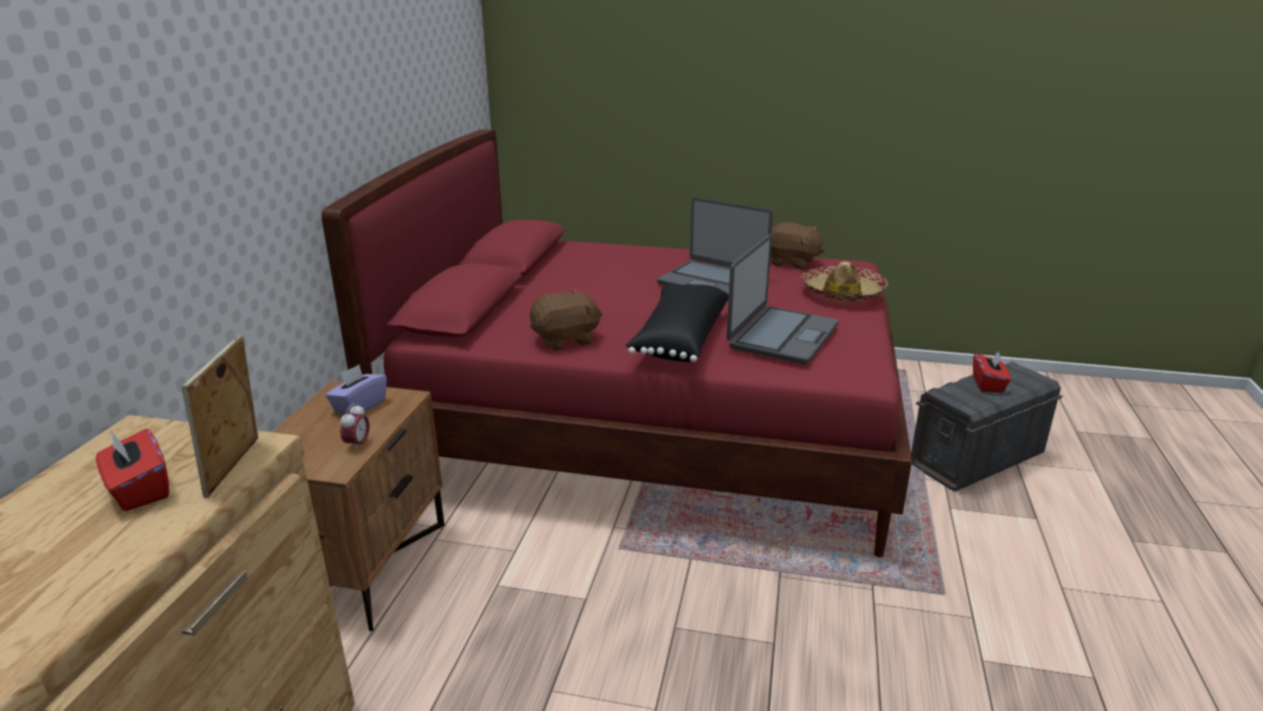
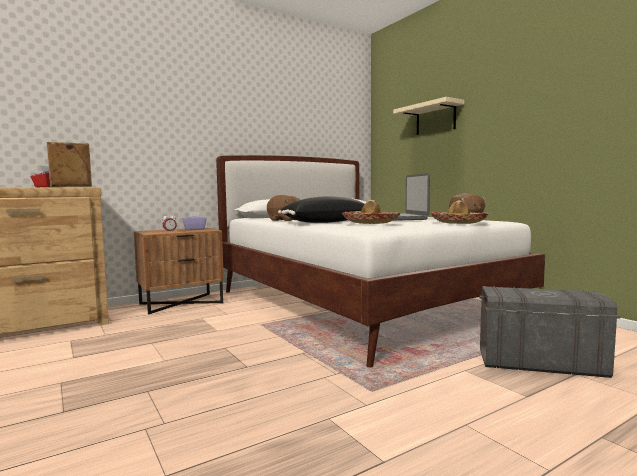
camera: 45 degrees right, 20 degrees down
(651, 428) = (359, 304): red bed -> white bed
(661, 58) = (435, 119): none -> beige shelf
(781, 336) = (370, 222): laptop -> hat
(988, 384) = (542, 292): red tissue box -> none

